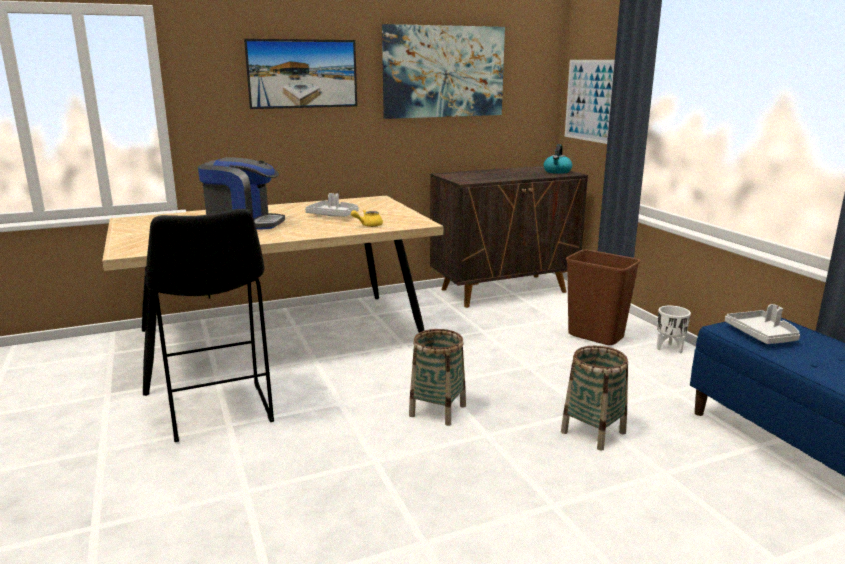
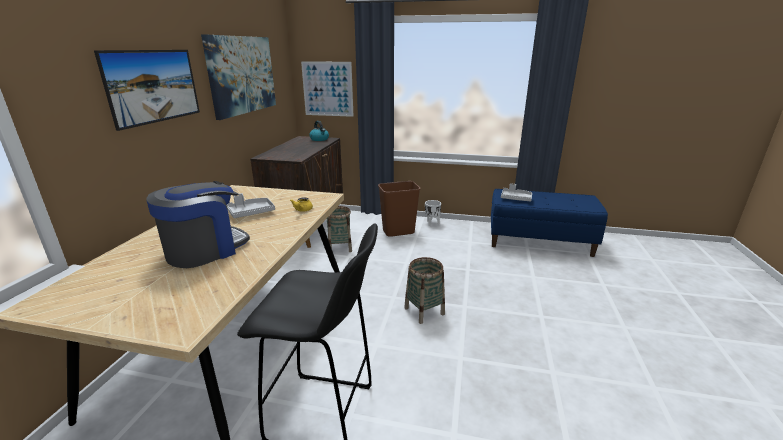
camera: 55 degrees left, 5 degrees up
(593, 432) = (488, 276): basket -> basket (340, 247)

